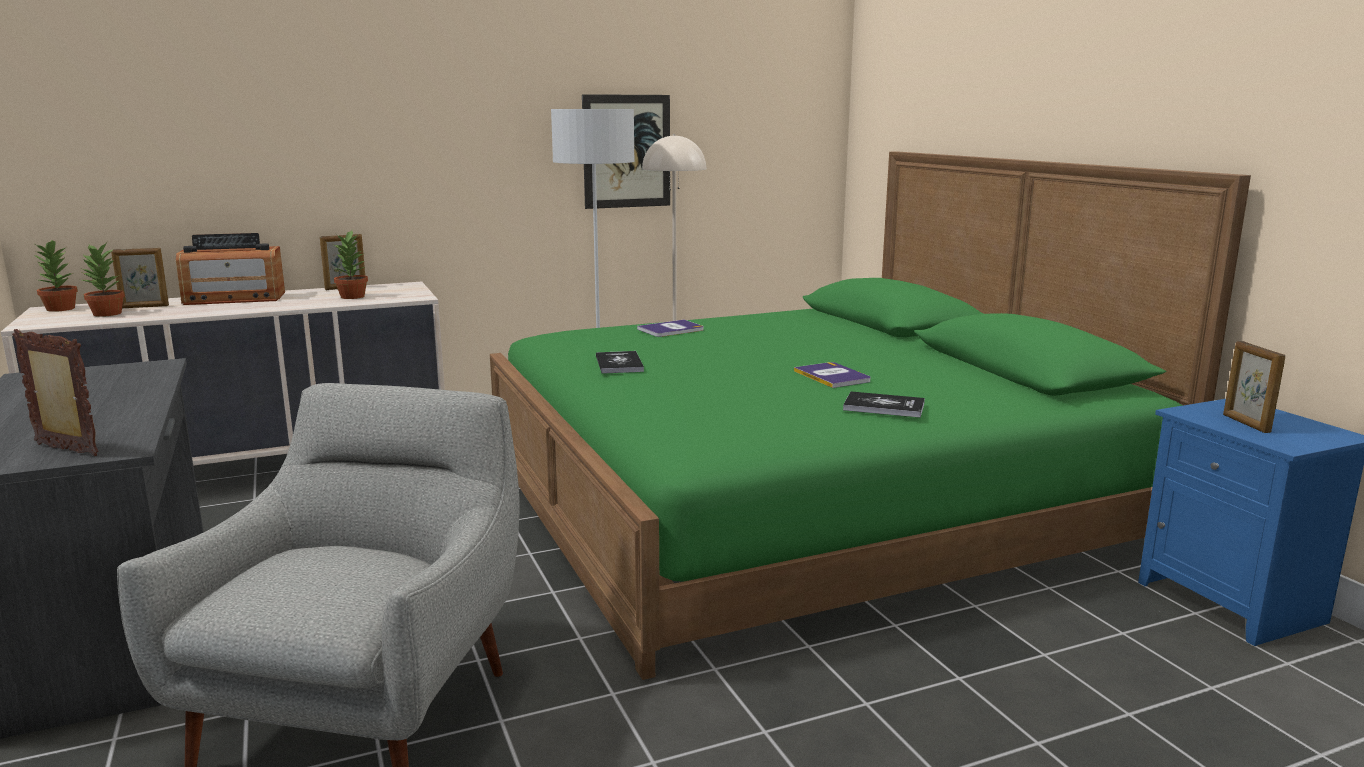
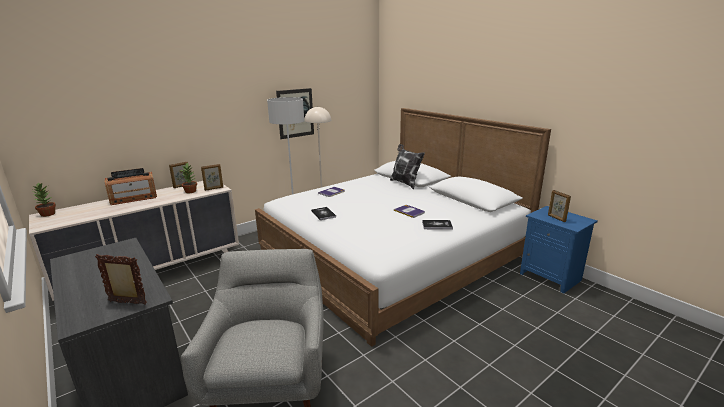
camera: 15 degrees left, 5 degrees up
(107, 314) = (76, 215): potted plant -> none
(144, 307) = (92, 208): picture frame -> picture frame (214, 188)
(802, 499) = (392, 254): green bed -> white bed
(865, 327) = (405, 183): none -> pillow

